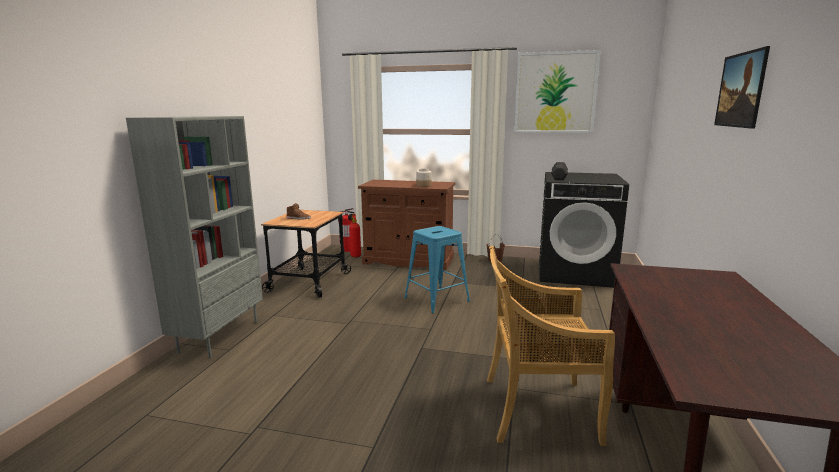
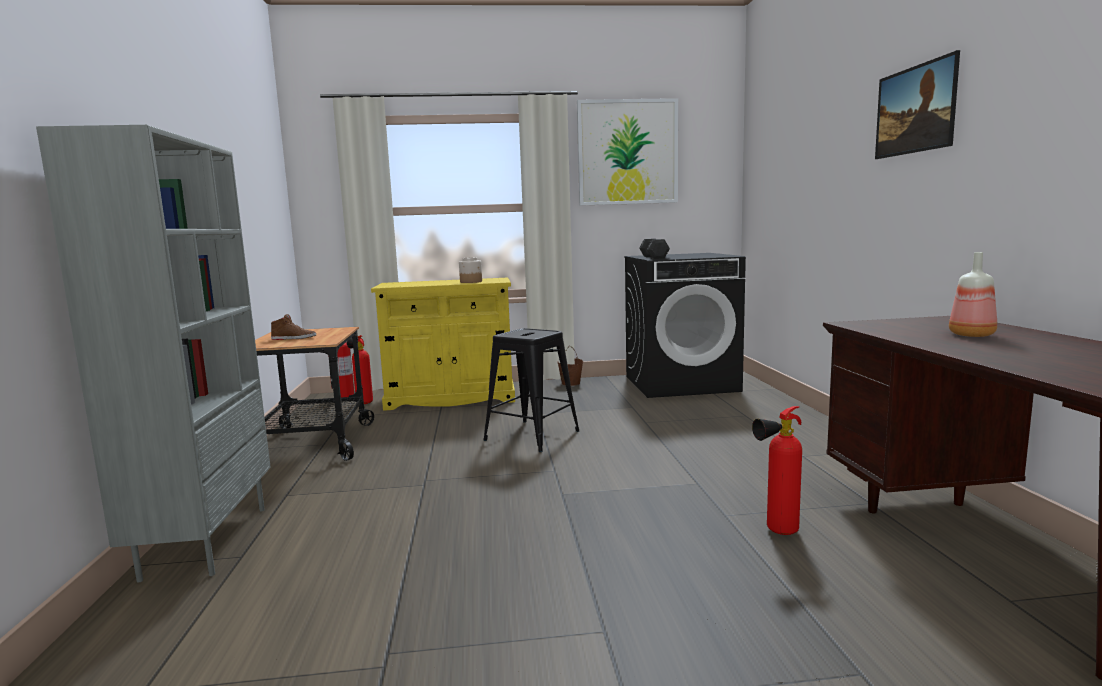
camera: 20 degrees left, 5 degrees down
(408, 261) = (451, 398): brown cabinet -> yellow cabinet
(436, 299) = (532, 436): blue stool -> black stool
(537, 409) = (776, 532): beige chair -> fire extinguisher
(702, 299) = (973, 335): none -> bottle

